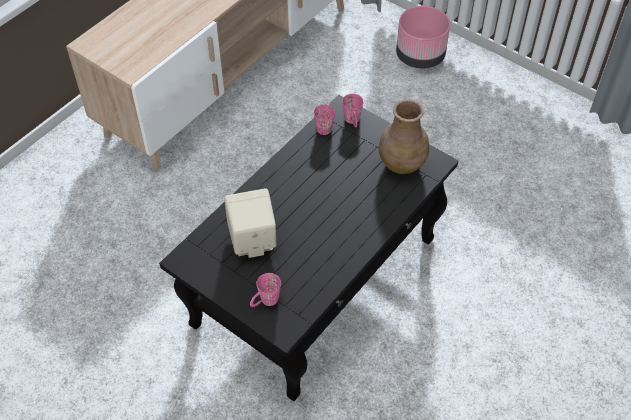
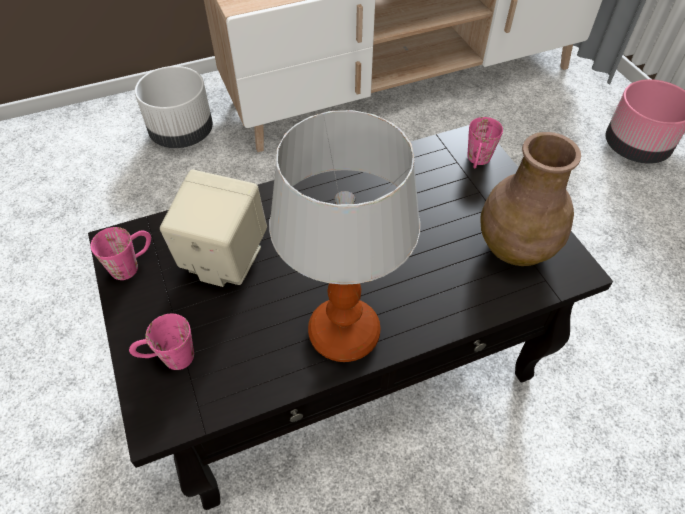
camera: 30 degrees right, 0 degrees up
(84, 181) = (182, 133): none -> white planter
(325, 125) = (435, 152): pink mug -> pink mug (132, 264)
(344, 247) = (345, 332): none -> table lamp

